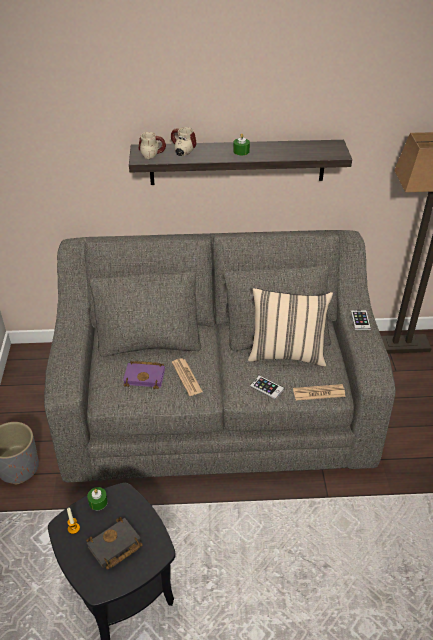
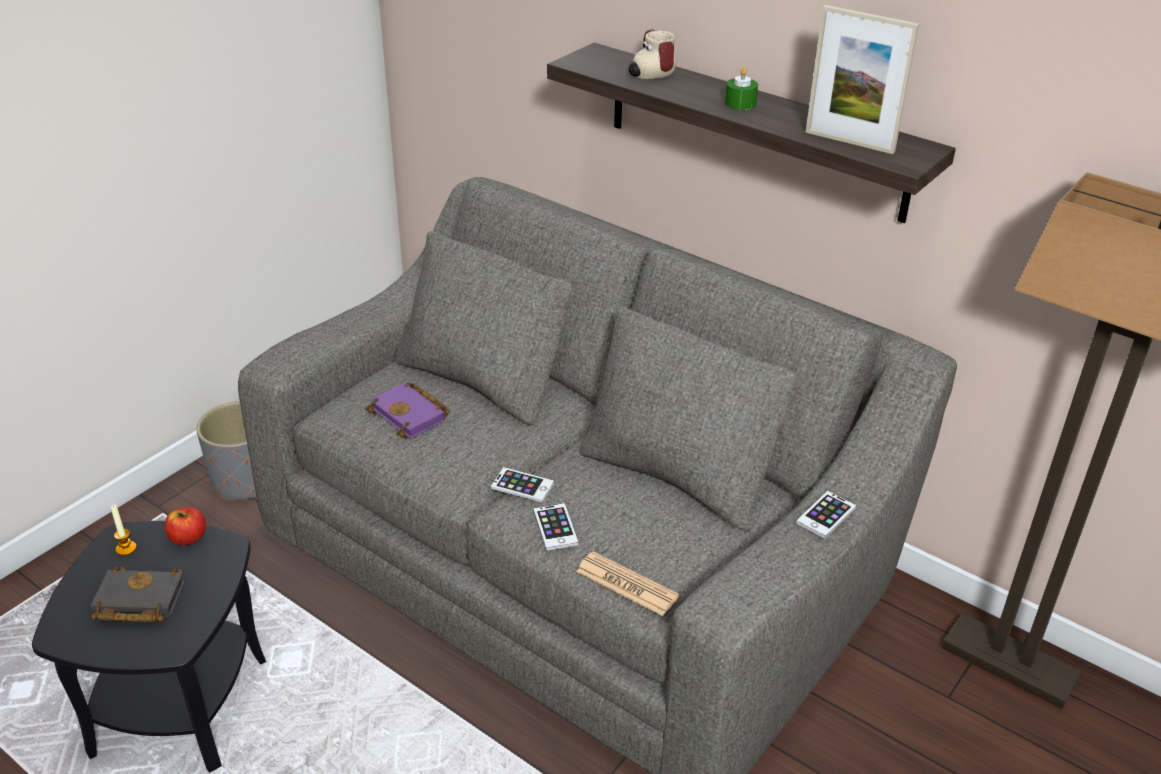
camera: 40 degrees right, 5 degrees down
(98, 502) = (188, 538): green candle -> apple
(153, 153) = (604, 62): mug -> none
(186, 377) = (462, 447): newspaper -> none
(232, 378) = (522, 486): none -> phone
(286, 353) = (652, 500): beige pillow -> none
(307, 152) = (849, 142): none -> picture frame

